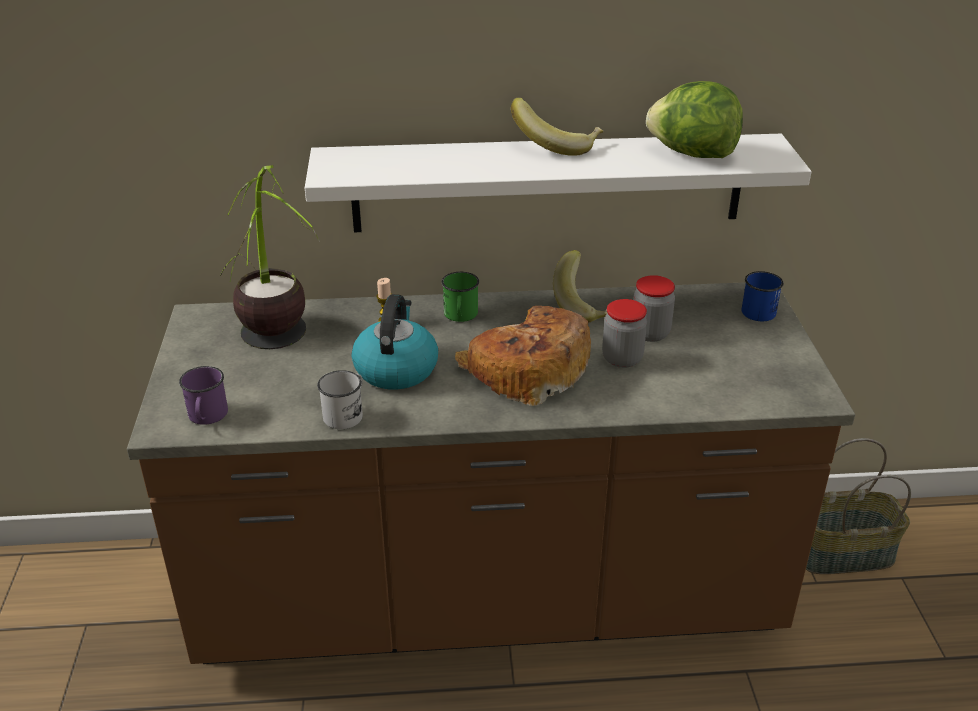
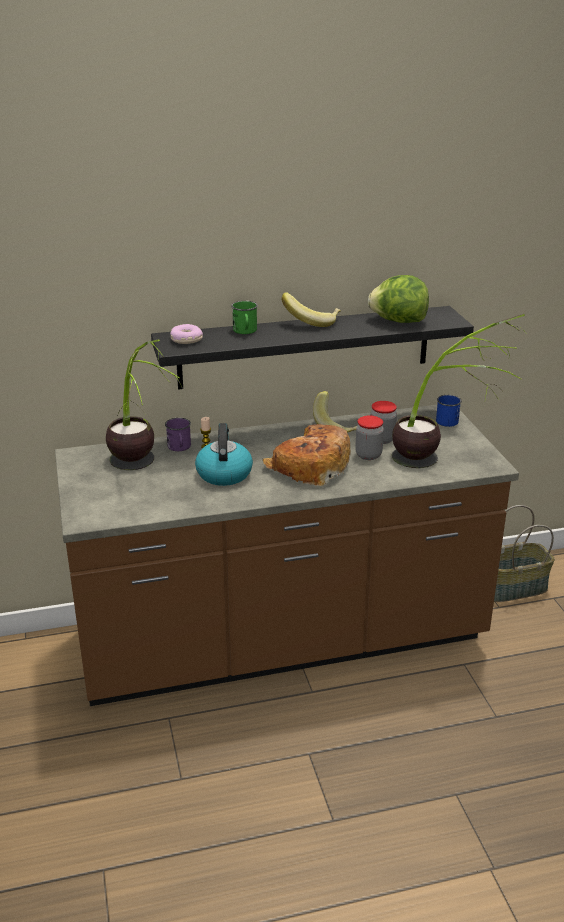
camera: 10 degrees left, 5 degrees down
(207, 417) = (109, 512): purple mug -> purple mug (179, 448)
(346, 413) = (201, 501): white mug -> none
(356, 161) = (186, 340): none -> donut
(460, 316) = (255, 439): green mug -> green mug (245, 331)
(548, 183) = (305, 347): white shelf -> black shelf
(736, 380) = (442, 460): none -> potted plant

